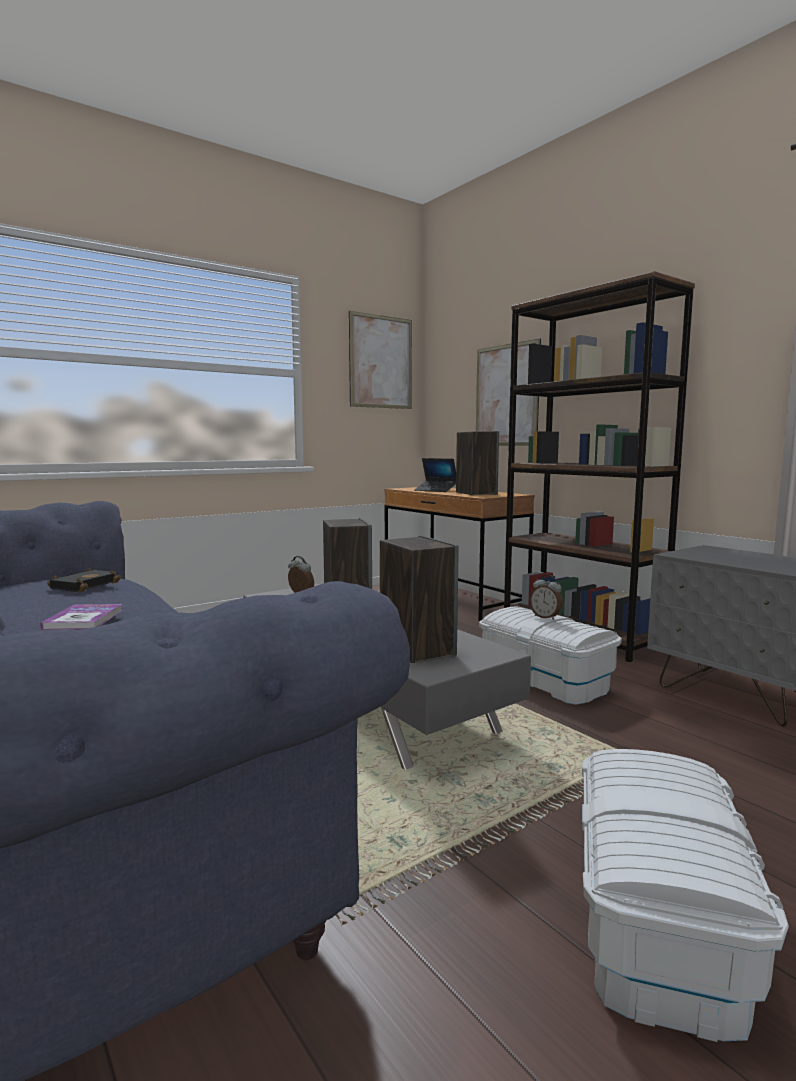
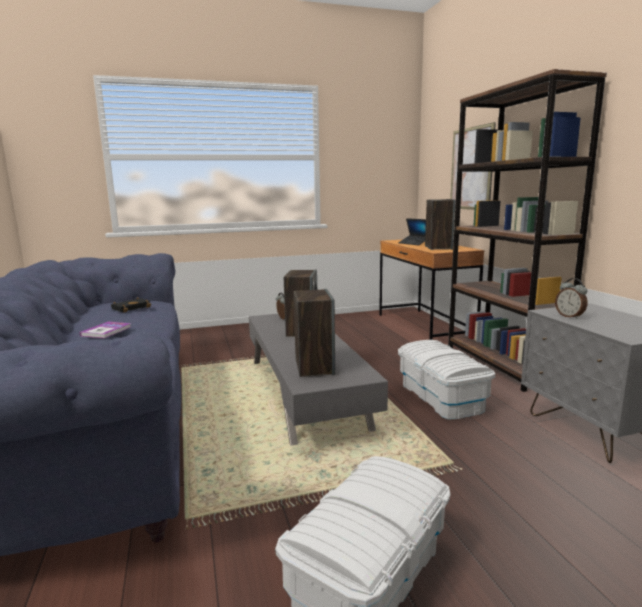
camera: 20 degrees right, 5 degrees up
(381, 362) = (384, 143): picture -> none
(545, 617) = (442, 351): alarm clock -> alarm clock (569, 316)

